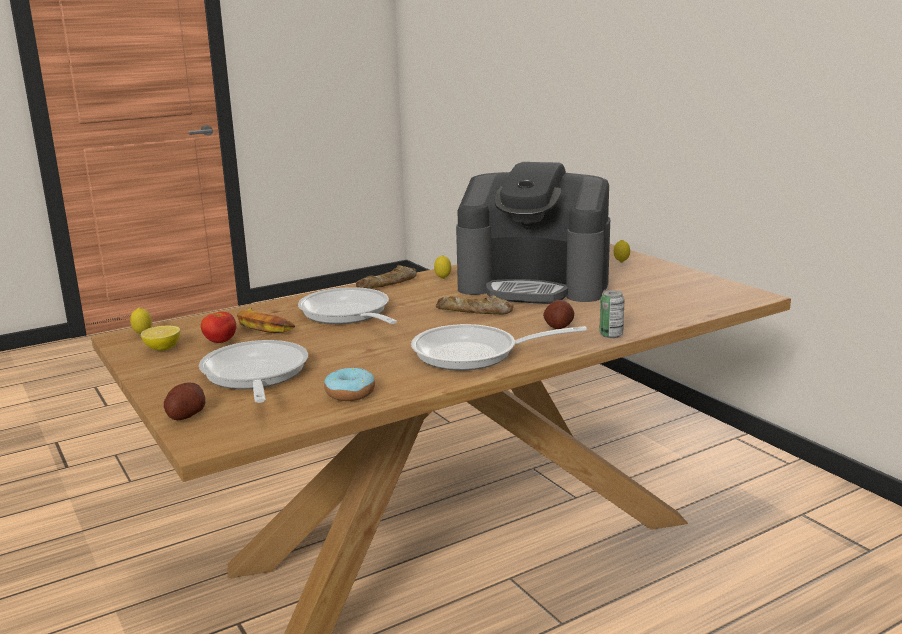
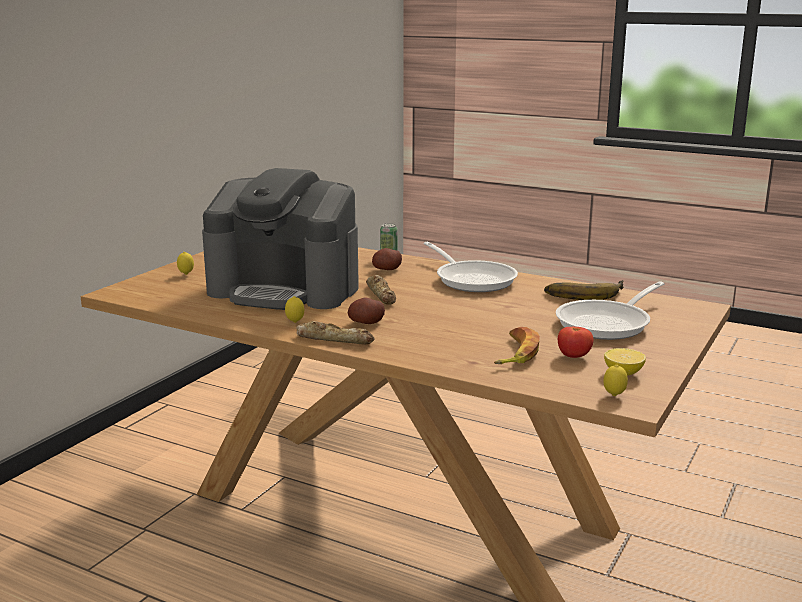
camera: 120 degrees left, 0 degrees up
(186, 415) = (690, 322): potato -> potato (366, 322)
(347, 315) = (444, 331): frying pan -> none
(350, 393) = (583, 293): donut -> banana
(535, 285) = (285, 289): coffee machine -> coffee machine turned 120 degrees clockwise

